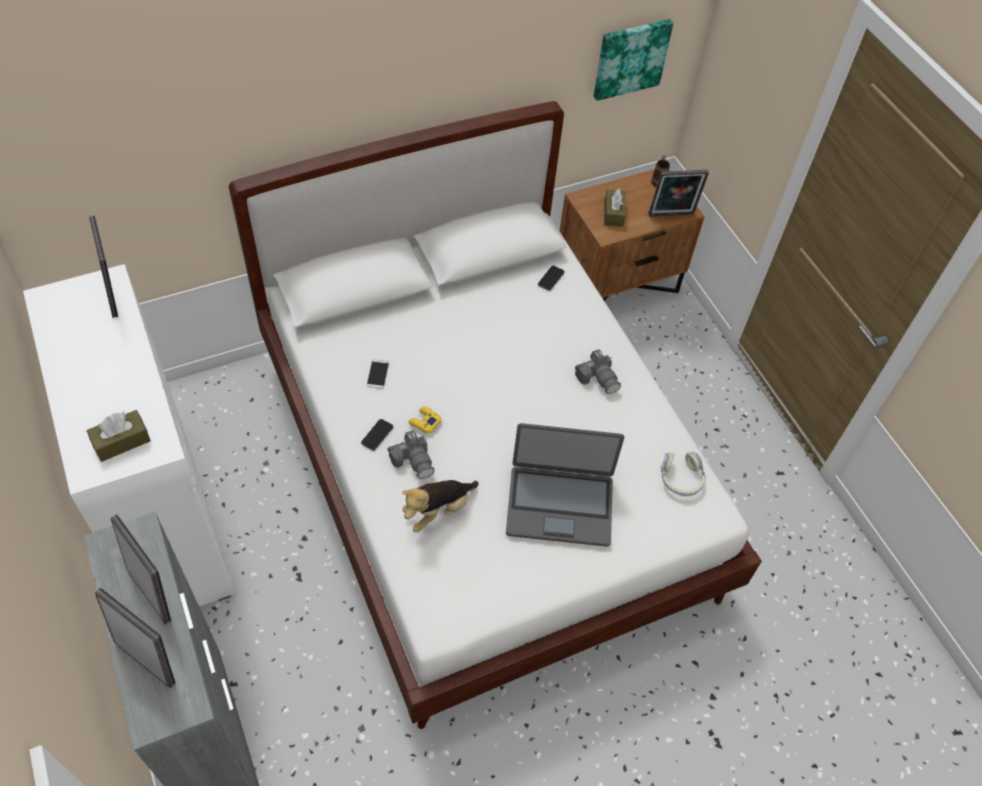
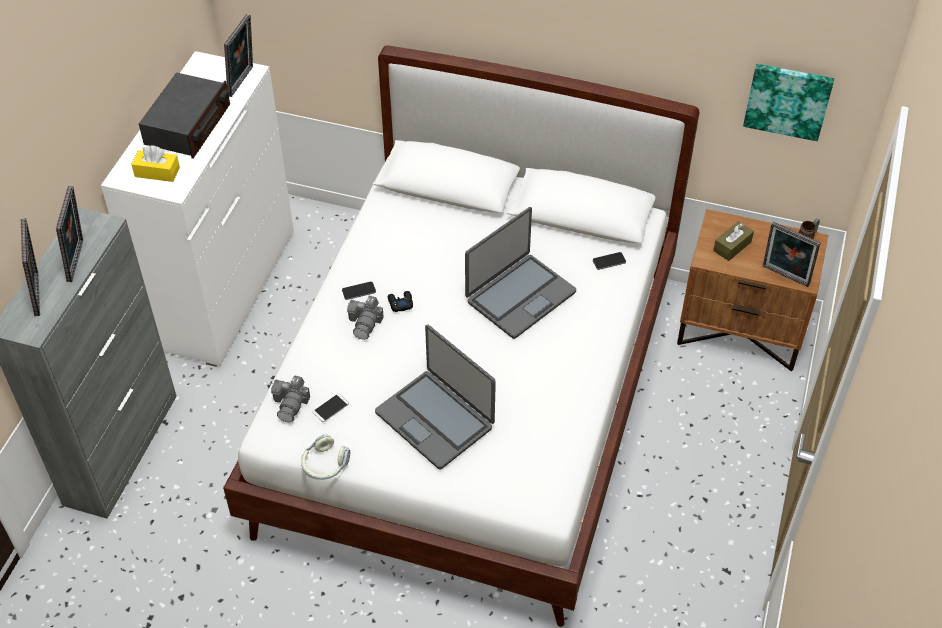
camera: 45 degrees right, 5 degrees down
(102, 372) = (188, 125): none -> radio
(121, 441) = (157, 172): brown tissue box -> yellow tissue box
(377, 374) = (402, 251): phone -> phone (330, 408)
(424, 422) = (400, 303): yellow game controller -> black game controller
(438, 510) = (346, 365): plush toy -> none
(514, 351) = (520, 296): none -> laptop
(598, 378) = (565, 354): camera -> camera (291, 404)
(681, 479) = (549, 465): headphones -> headphones (325, 464)

